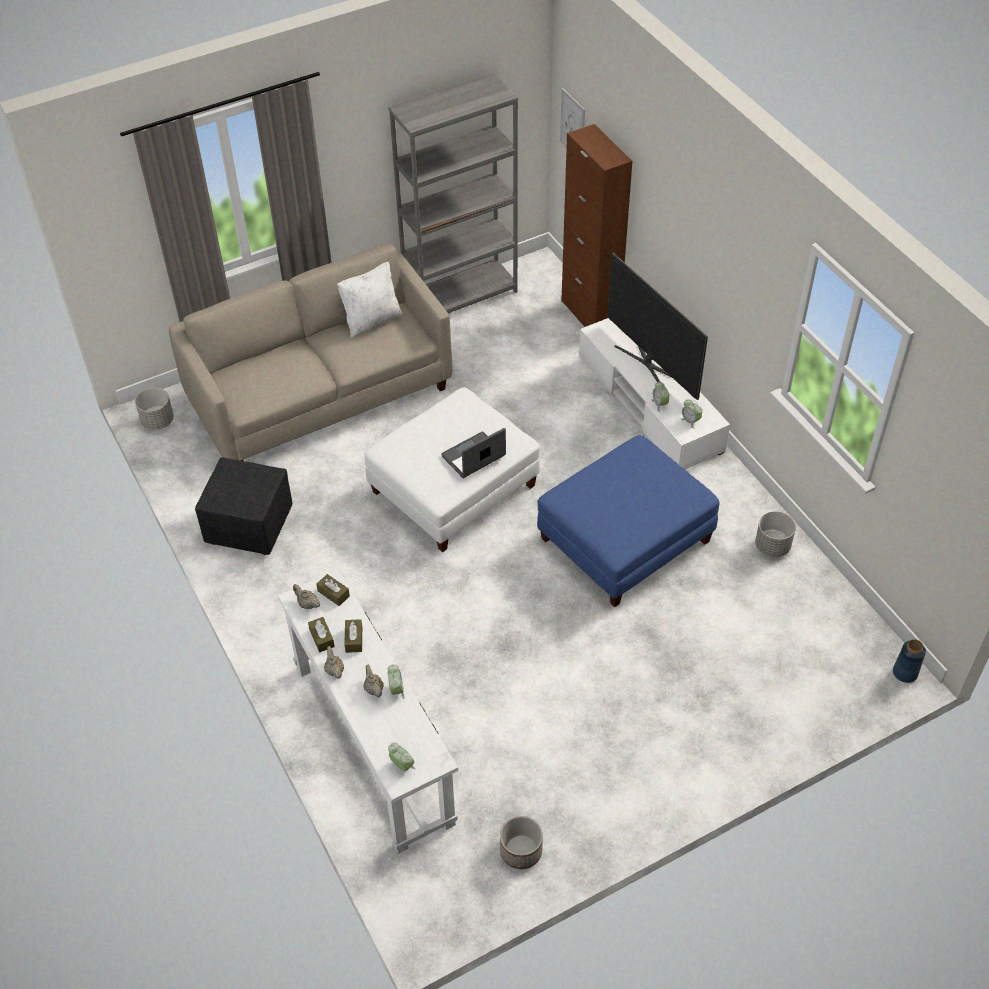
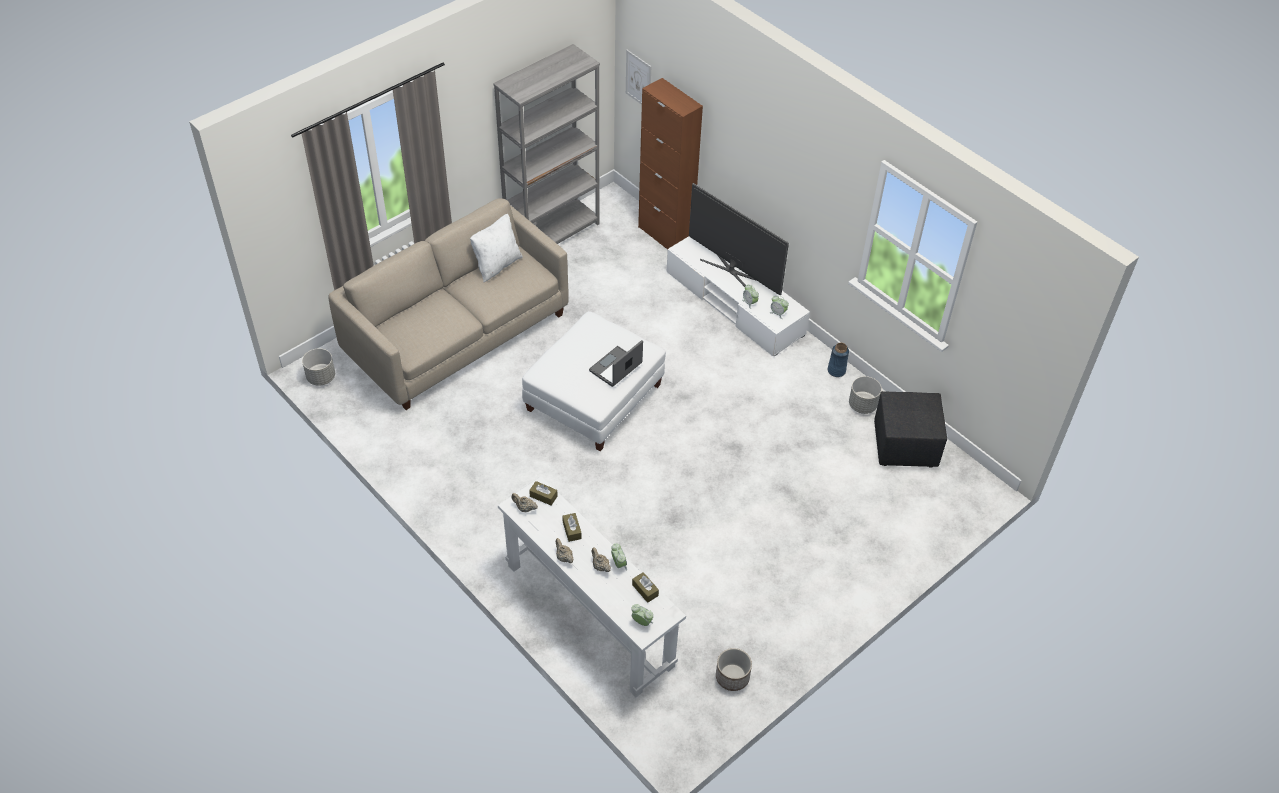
camera: 15 degrees left, 0 degrees up
(249, 526) = (430, 454): black ottoman -> black ottoman (904, 445)
(322, 638) = (545, 533): brown tissue box -> brown tissue box (645, 590)
(625, 540) = (746, 418): blue ottoman -> none
(905, 673) = (988, 488): blue vase -> blue vase (836, 371)

